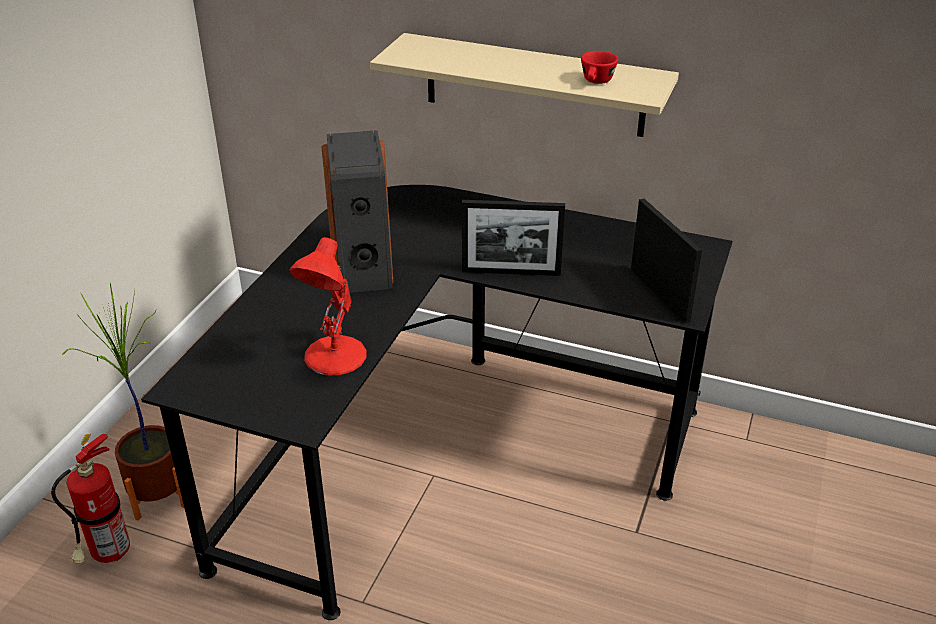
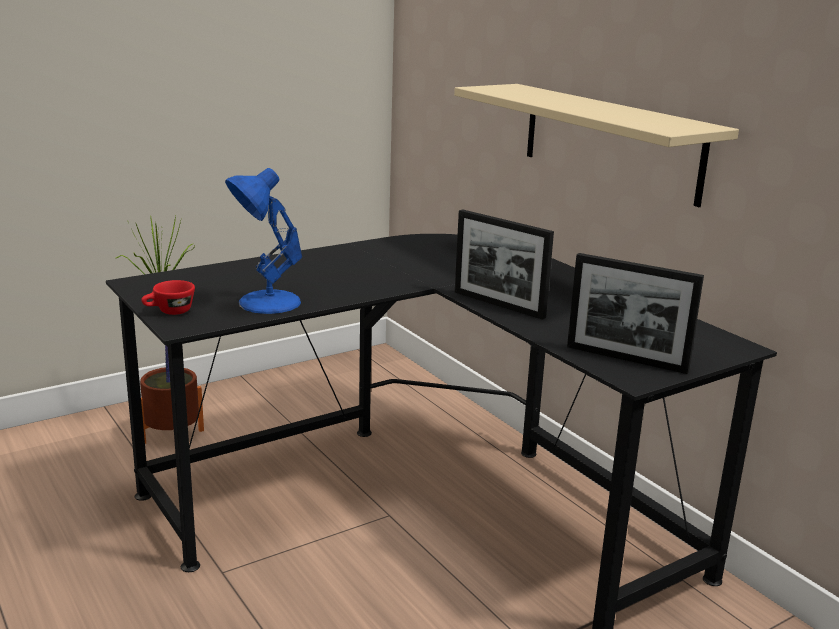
camera: 35 degrees right, 15 degrees down
(107, 555) = (96, 455): fire extinguisher -> none
(334, 357) = (266, 303): red table lamp -> blue table lamp
(363, 263) = (382, 266): speaker -> none
(596, 82) = (634, 119): red cup -> red cup (169, 312)
(659, 294) = (626, 359): picture frame -> picture frame turned 105 degrees clockwise

